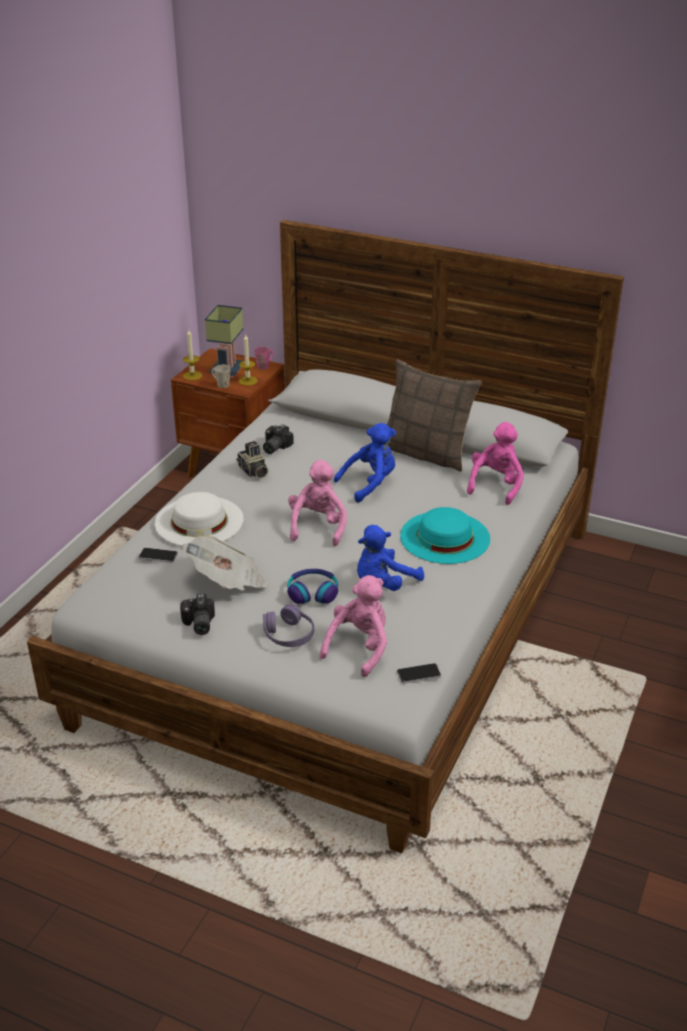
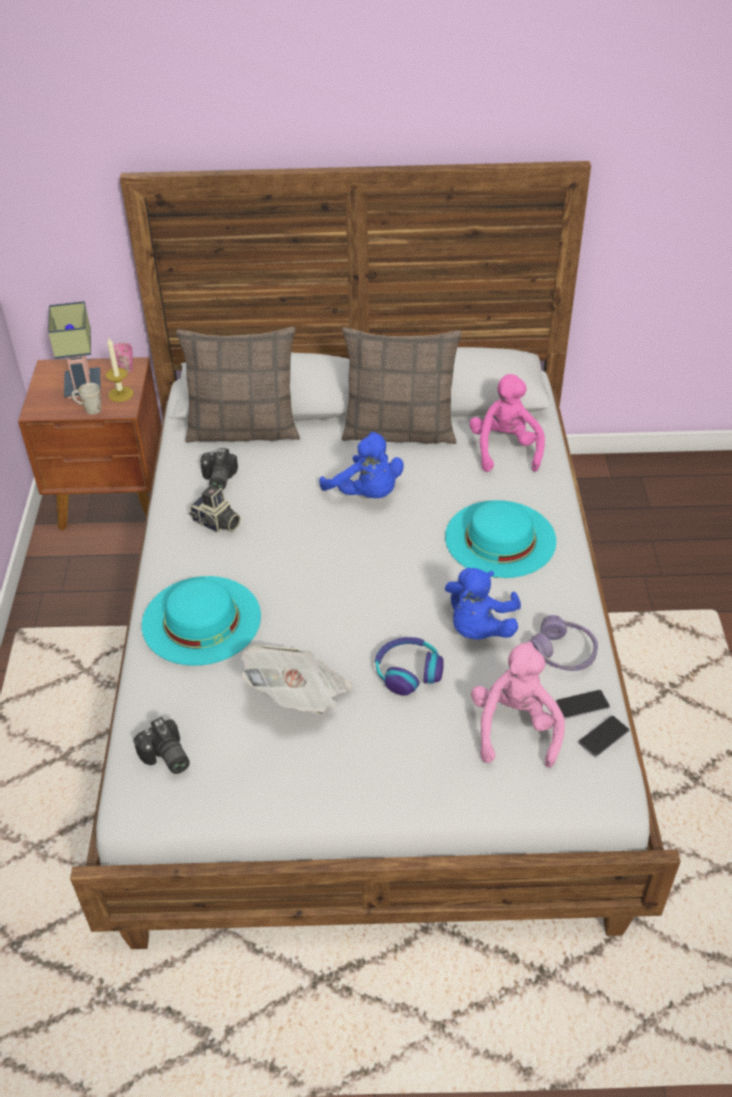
camera: 25 degrees left, 10 degrees up
(158, 556) = (186, 691): phone -> phone (582, 705)
(192, 375) = (43, 407): candle -> none
(198, 624) = (304, 773): camera -> camera (165, 758)
(199, 521) = (201, 620): white hat -> turquoise hat
(289, 635) = (423, 743): purple headphones -> purple headphones (563, 653)
(315, 423) = (244, 429): none -> pillow
(318, 526) = (349, 575): pink plush toy -> none
(370, 484) = (366, 494): blue plush toy -> blue plush toy turned 105 degrees clockwise

